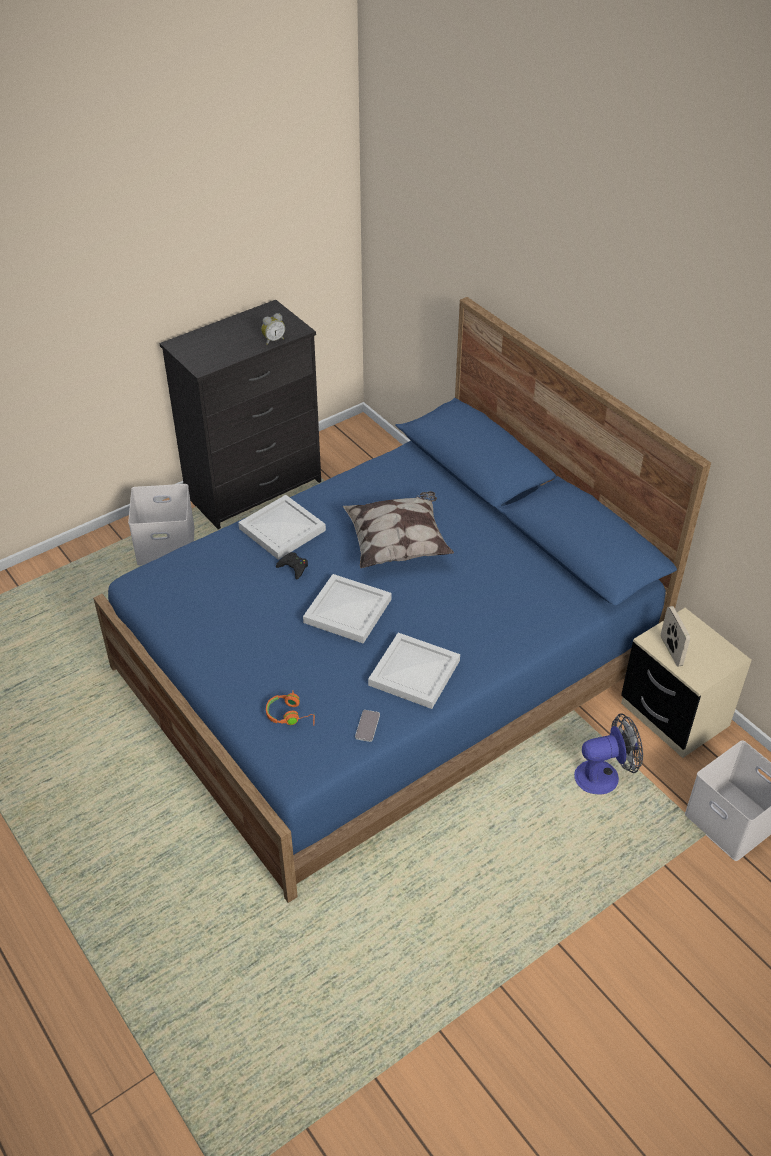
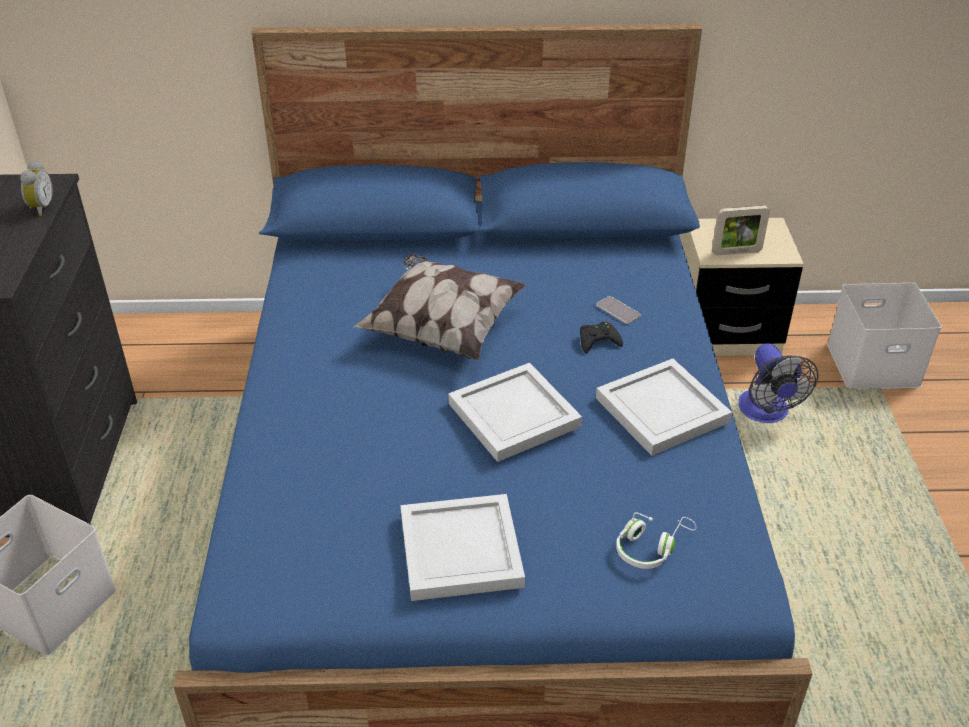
camera: 55 degrees left, 5 degrees down
(282, 530) = (313, 405): white tray -> white tray (462, 551)
(290, 715) = (651, 547): orange headphones -> white headphones
(293, 567) = (394, 424): black game controller -> black game controller (598, 341)
(367, 726) = (718, 487): phone -> phone (618, 311)
(604, 775) = (766, 413): fan -> fan turned 150 degrees clockwise
(671, 651) = (736, 252): picture frame -> picture frame turned 150 degrees clockwise

